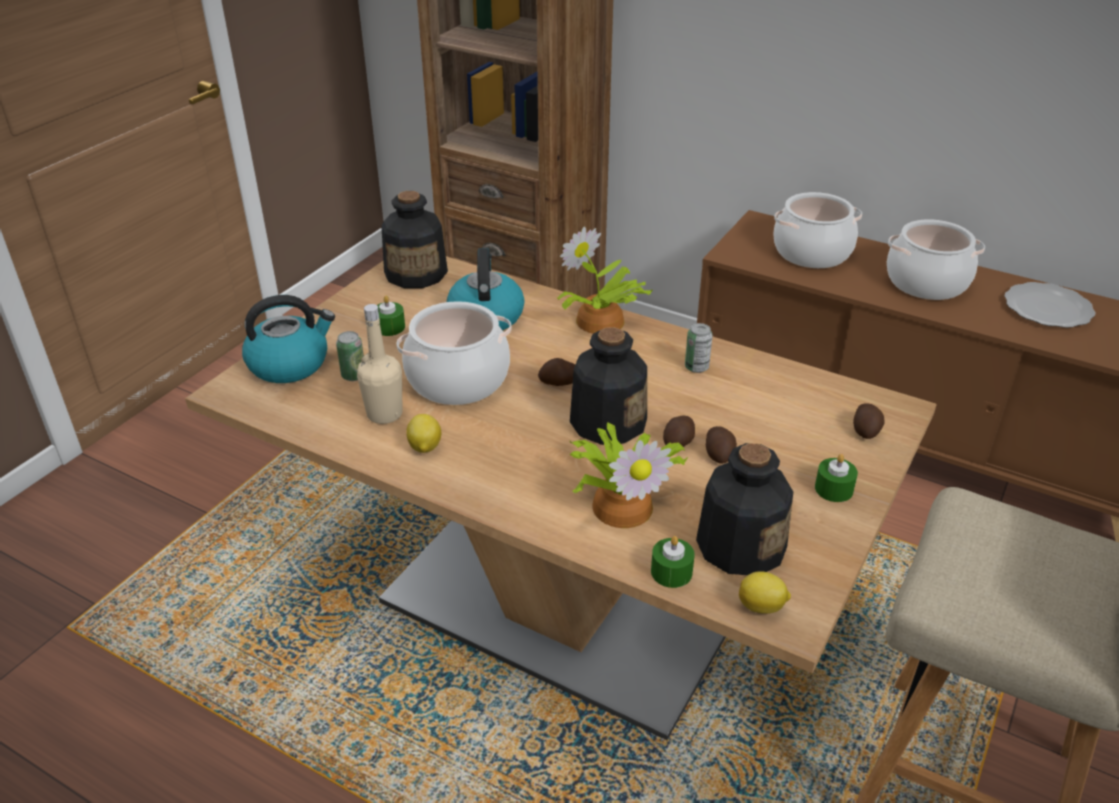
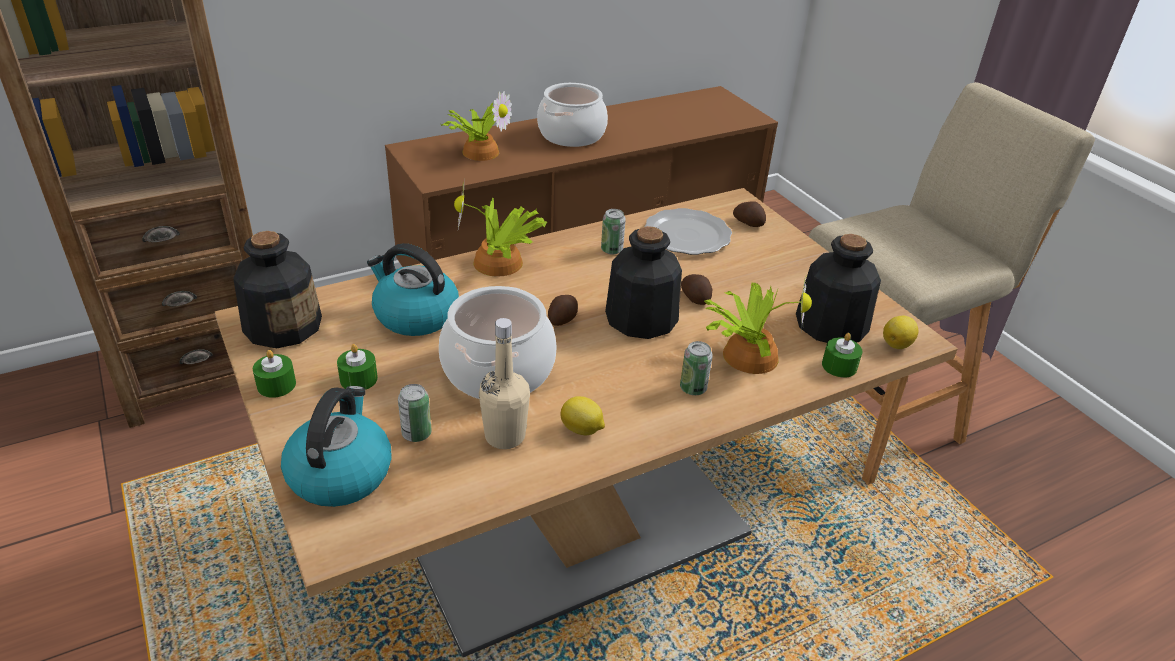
camera: 60 degrees left, 0 degrees up
(536, 487) = (693, 388): none -> can
(719, 453) = (724, 287): potato -> none
(812, 252) = (479, 151): cooking pot -> potted plant
(833, 489) = (799, 262): green candle -> green candle (276, 385)
(1048, 309) = (648, 117): plate -> plate (688, 235)

